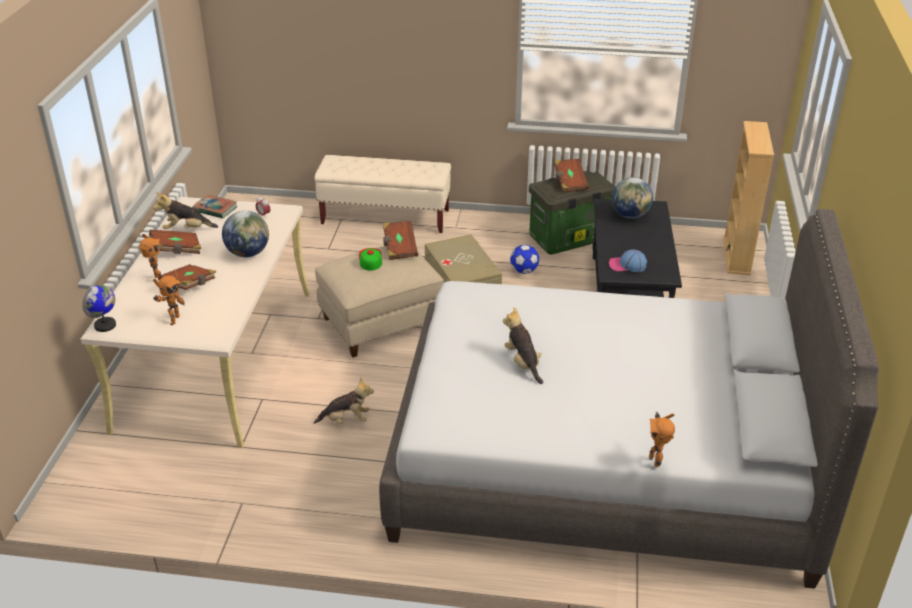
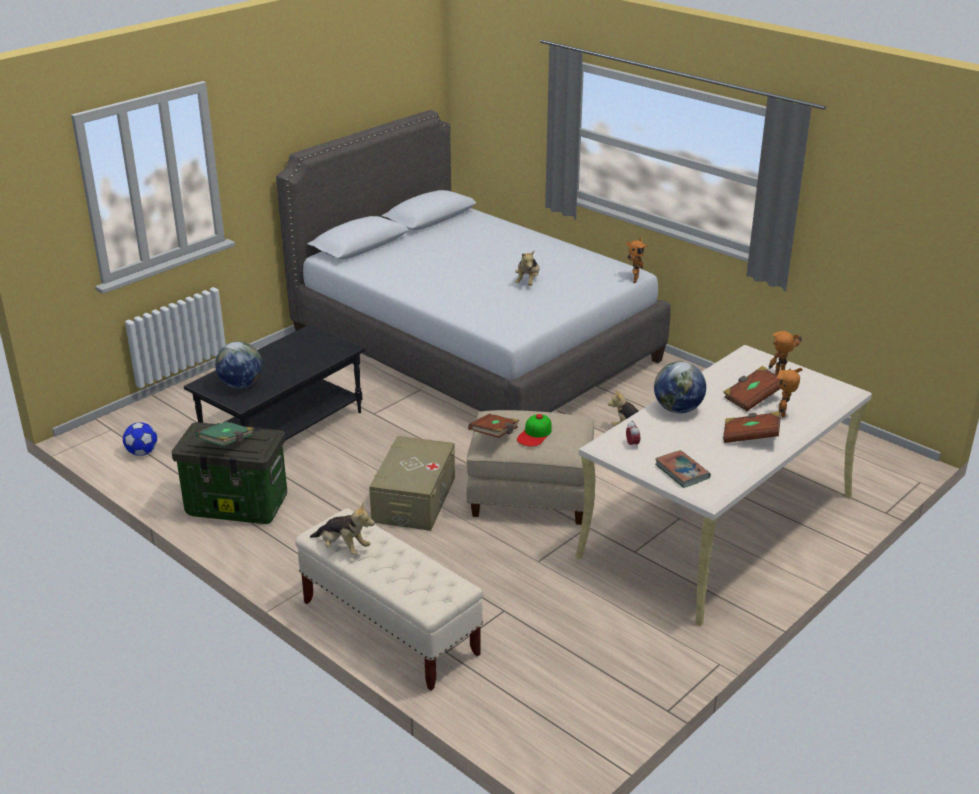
camera: 145 degrees left, 5 degrees down
(105, 325) = (846, 390): globe -> none
(186, 229) = (728, 458): plush toy -> plush toy (343, 548)
(524, 271) = (332, 491): football -> football (142, 453)
(569, 183) = (227, 443): brown book -> green book
(627, 265) = (323, 349): cap -> none
(656, 461) = (515, 225): toy robot -> toy robot (633, 280)
(736, 255) = (128, 425): beige bookcase -> none

